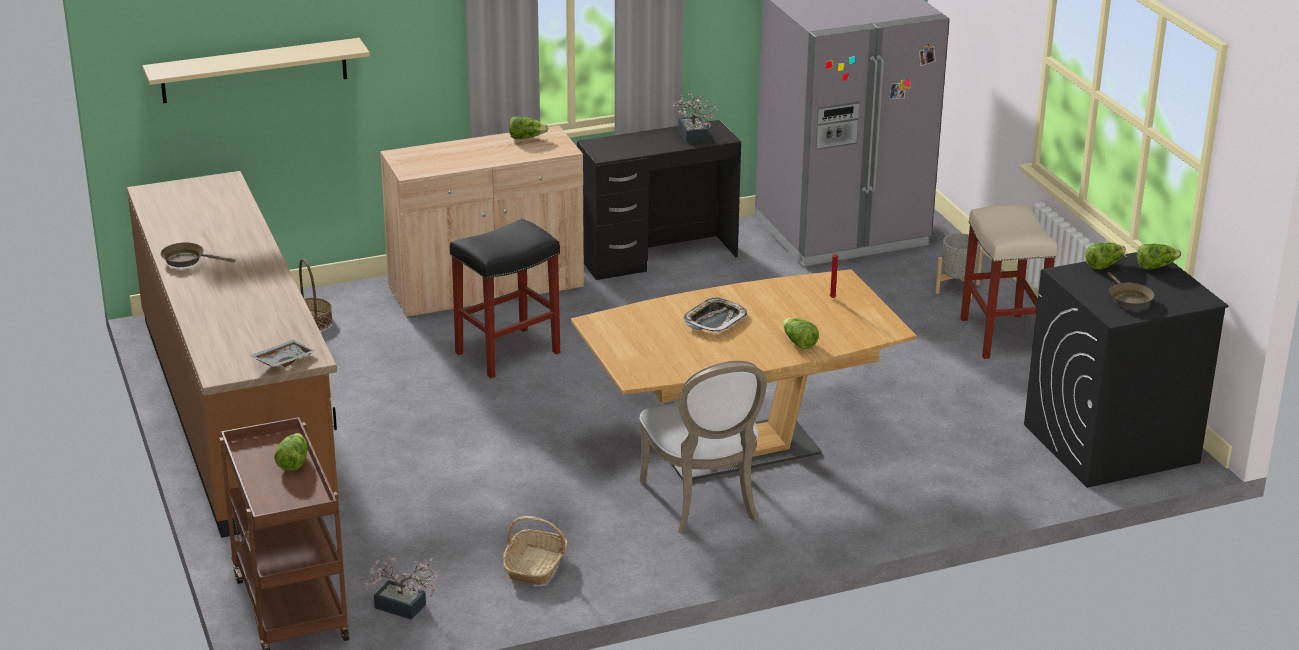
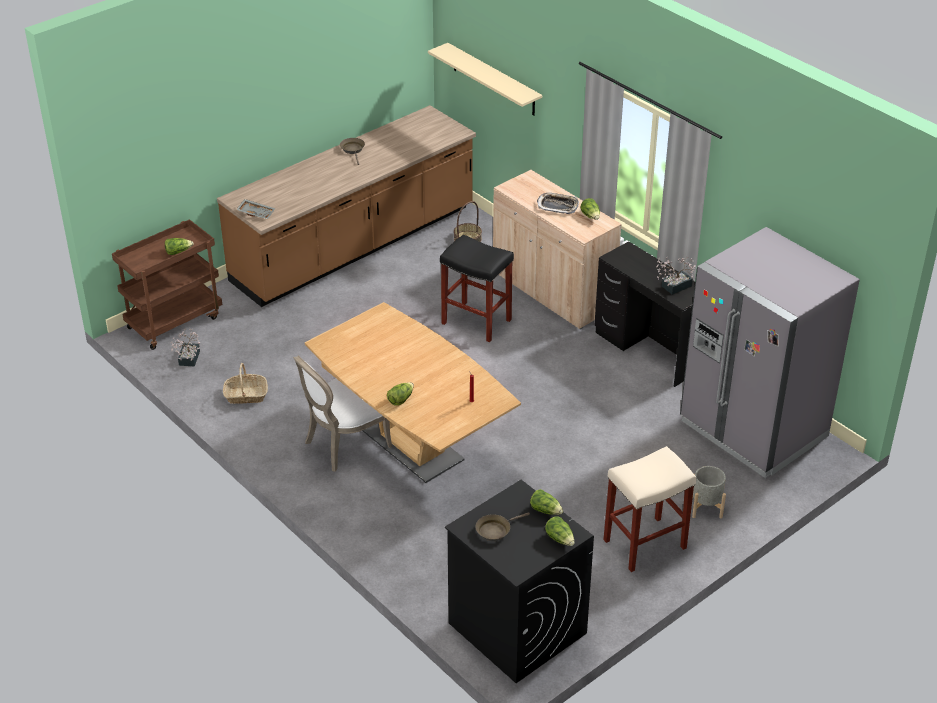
camera: 70 degrees right, 10 degrees up
(714, 320) = (412, 358): tray -> tray (557, 206)

